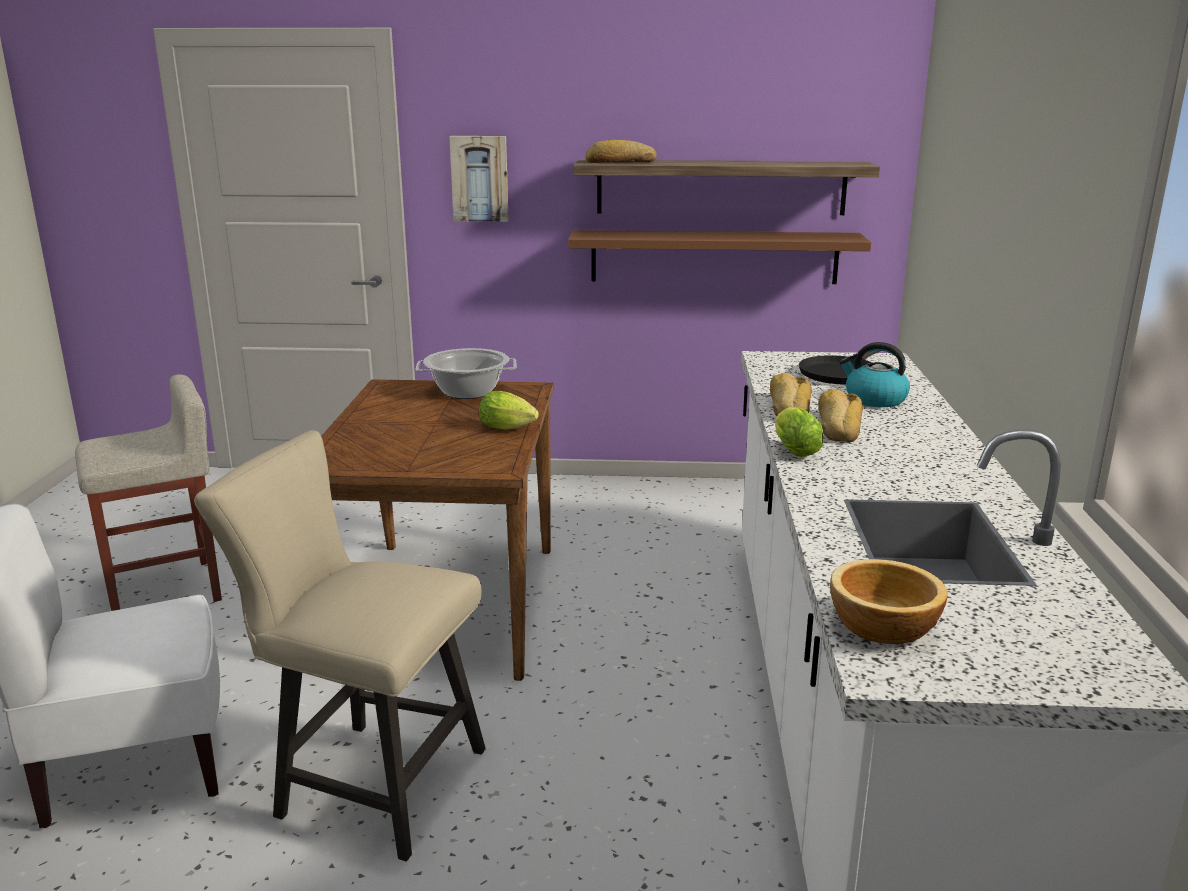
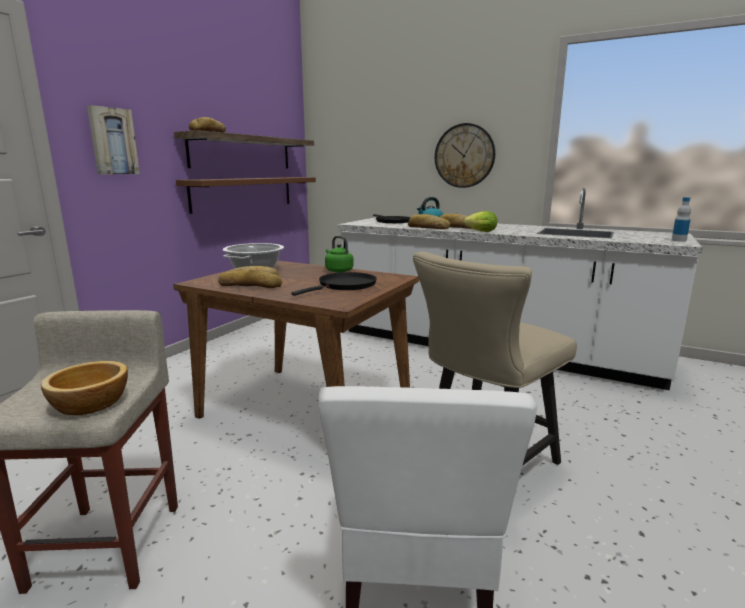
camera: 65 degrees left, 5 degrees down
(385, 408) = (251, 285): none -> bread
(416, 449) = (345, 286): none -> black frying pan
(510, 428) = (338, 271): lettuce -> green kettle
(881, 627) = (649, 241): bowl -> bowl (90, 405)
(956, 672) = (678, 240): none -> bottle
(1033, 258) = (464, 156): none -> wall clock

